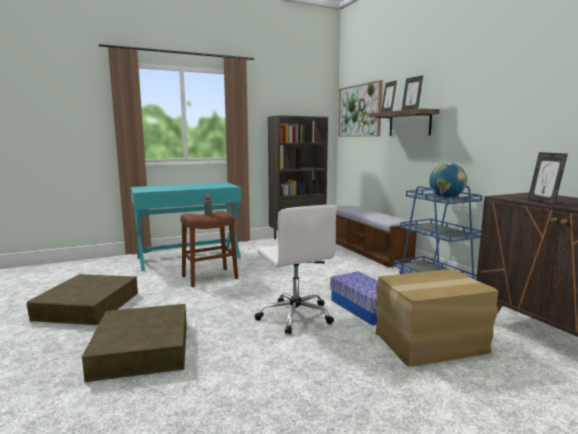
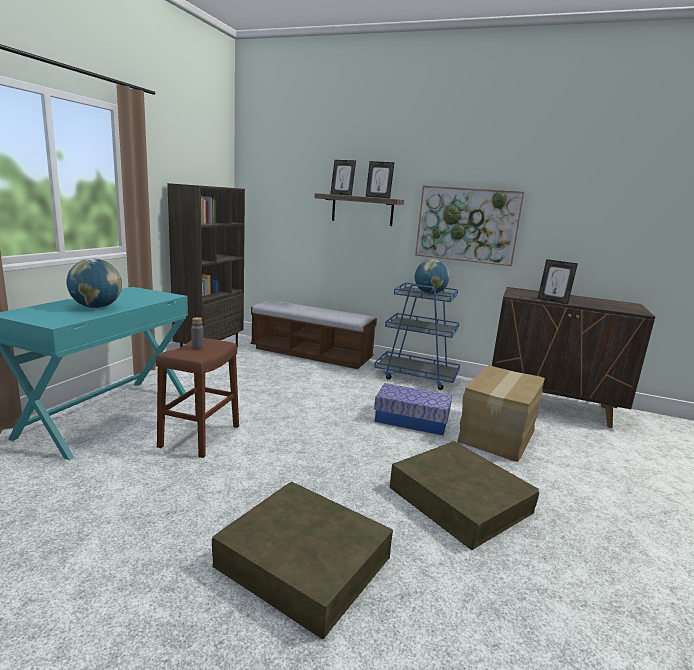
camera: 45 degrees left, 5 degrees up
(88, 306) = (95, 549): brown storage box -> brown storage box (459, 499)
(179, 187) = (96, 307): none -> globe
(295, 315) = (375, 450): white office chair -> none
(359, 111) = (278, 184): picture -> picture (467, 225)

